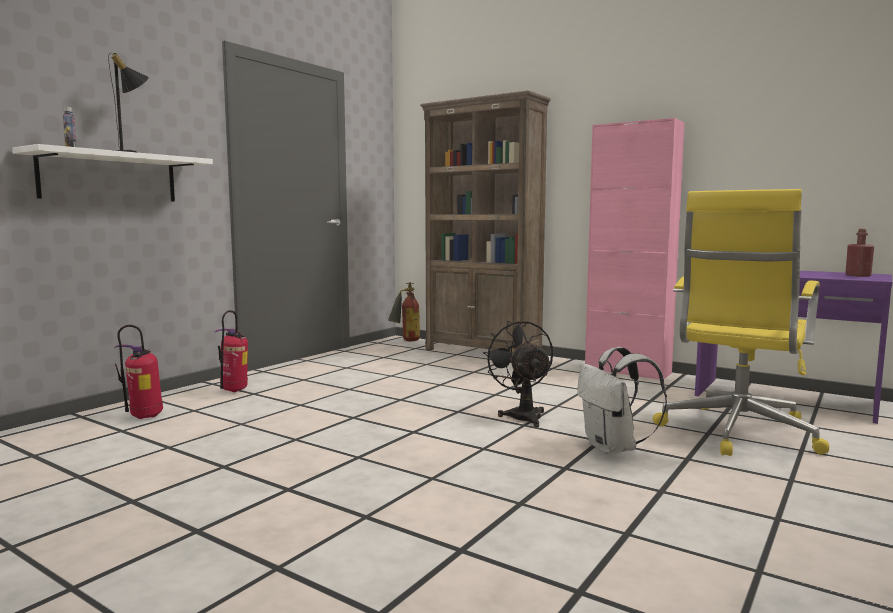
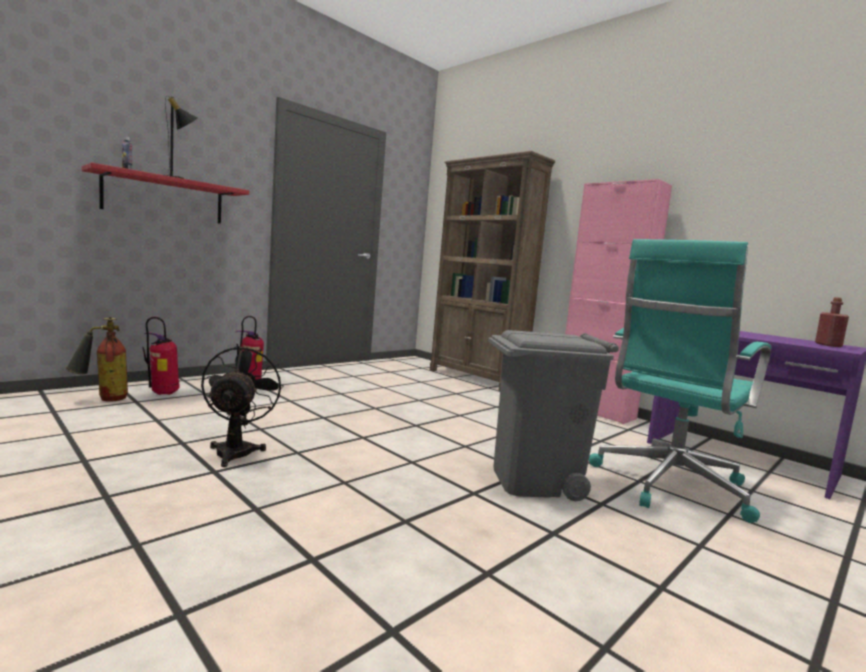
camera: 10 degrees right, 0 degrees up
(109, 177) = (164, 198): white shelf -> red shelf
(405, 341) = (419, 361): fire extinguisher -> fire extinguisher (101, 399)
(522, 415) = (470, 437): black fan -> black fan (237, 450)
(613, 448) = (534, 481): white backpack -> grey trash can
(736, 433) = (668, 485): yellow office chair -> turquoise office chair

